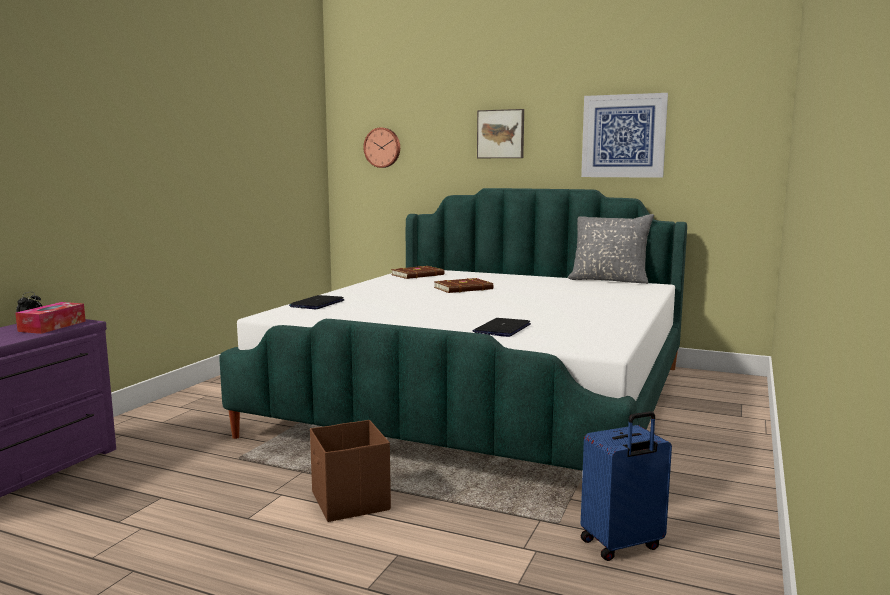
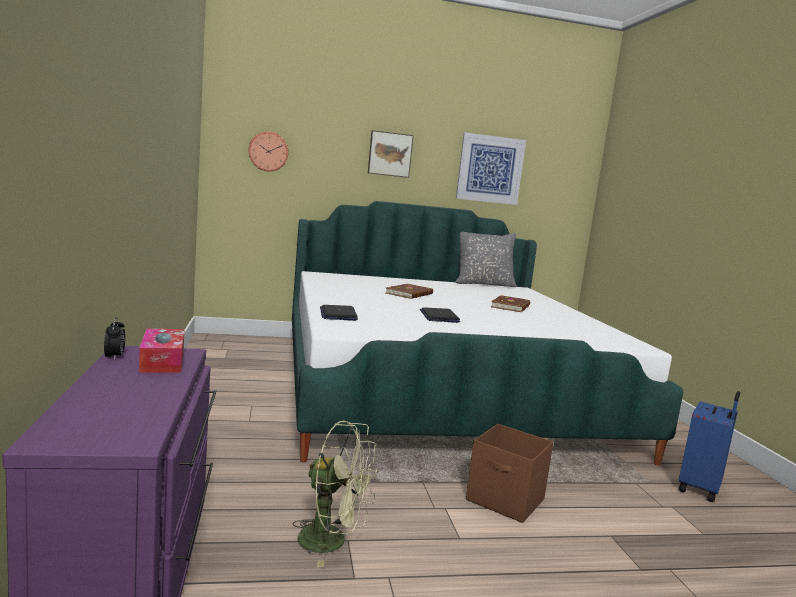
camera: 35 degrees left, 0 degrees up
(149, 495) = (332, 541): none -> green fan
(418, 275) = (334, 279): brown book -> brown book (511, 306)
(502, 329) = (541, 333): laptop -> laptop (439, 316)

